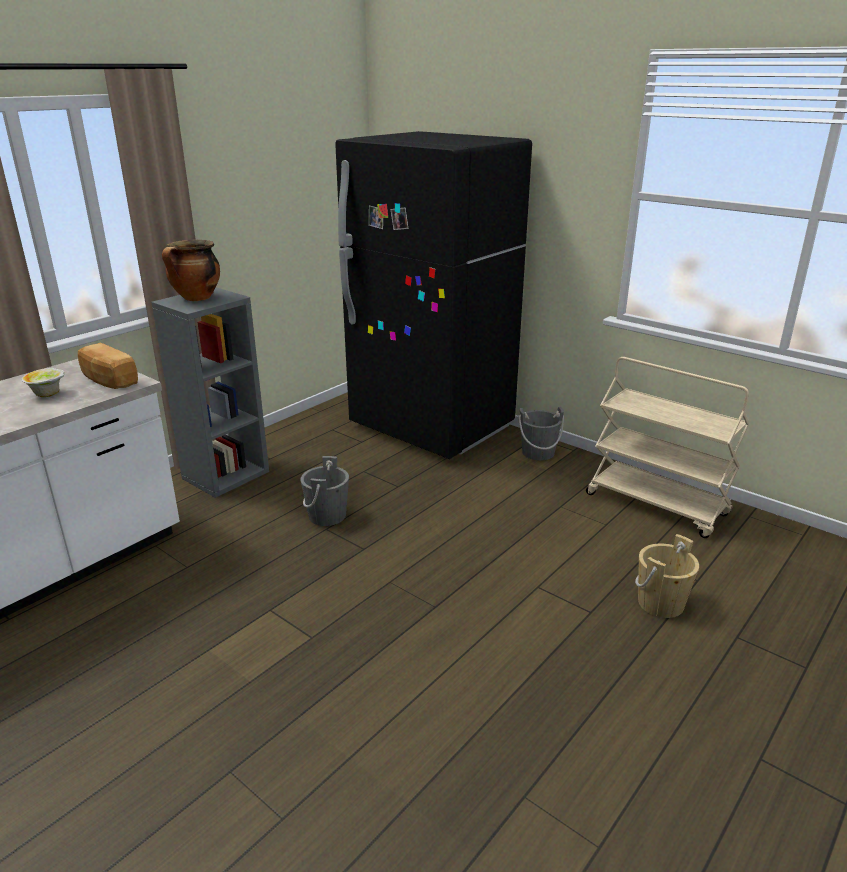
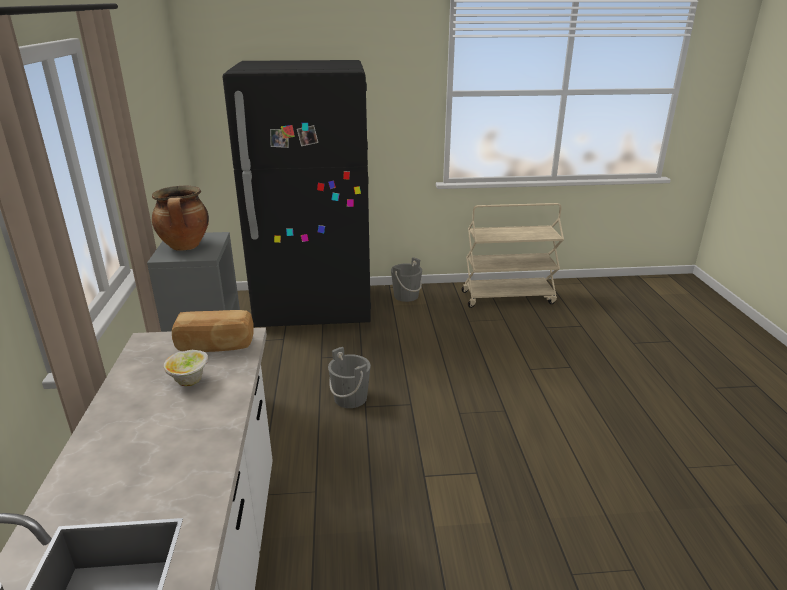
camera: 45 degrees left, 0 degrees up
(660, 603) = (586, 345): beige bucket -> none

